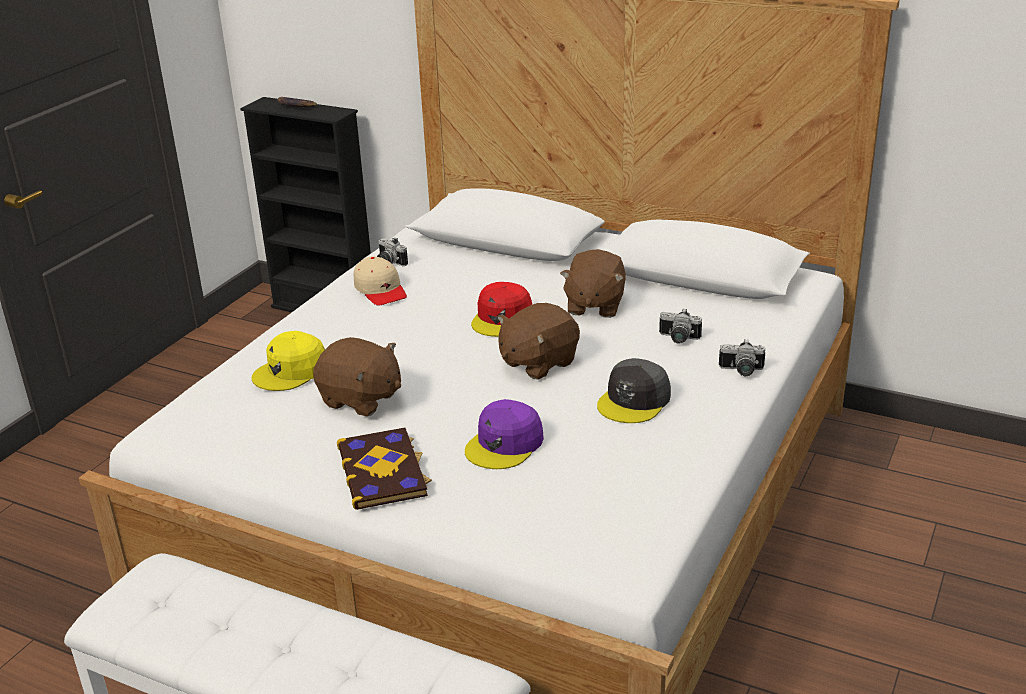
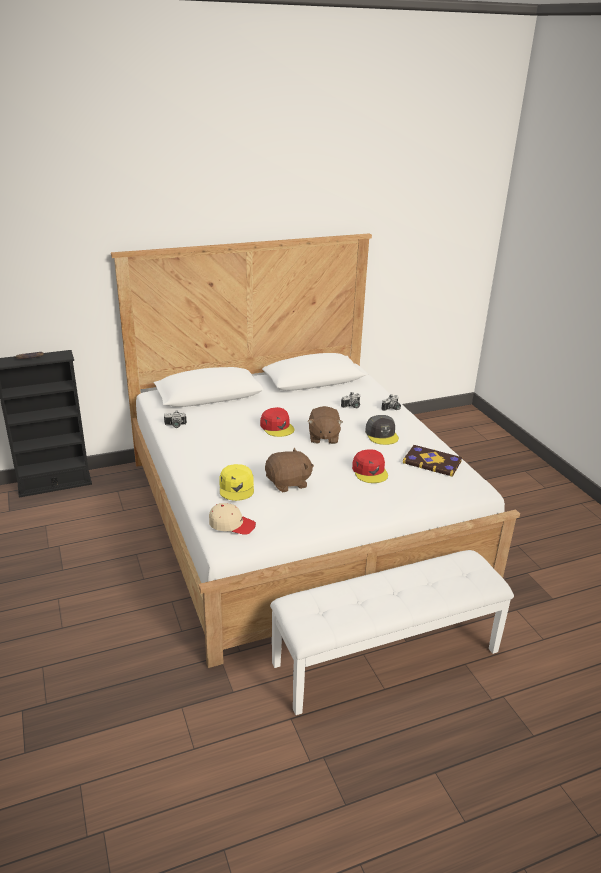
camera: 50 degrees left, 0 degrees up
(380, 290) = (198, 438): beige cap -> beige cap (231, 524)
(383, 471) = (350, 503): book -> book (432, 462)
(505, 444) = (370, 471): purple cap -> red cap
(594, 305) = (299, 407): brown plush toy -> none

